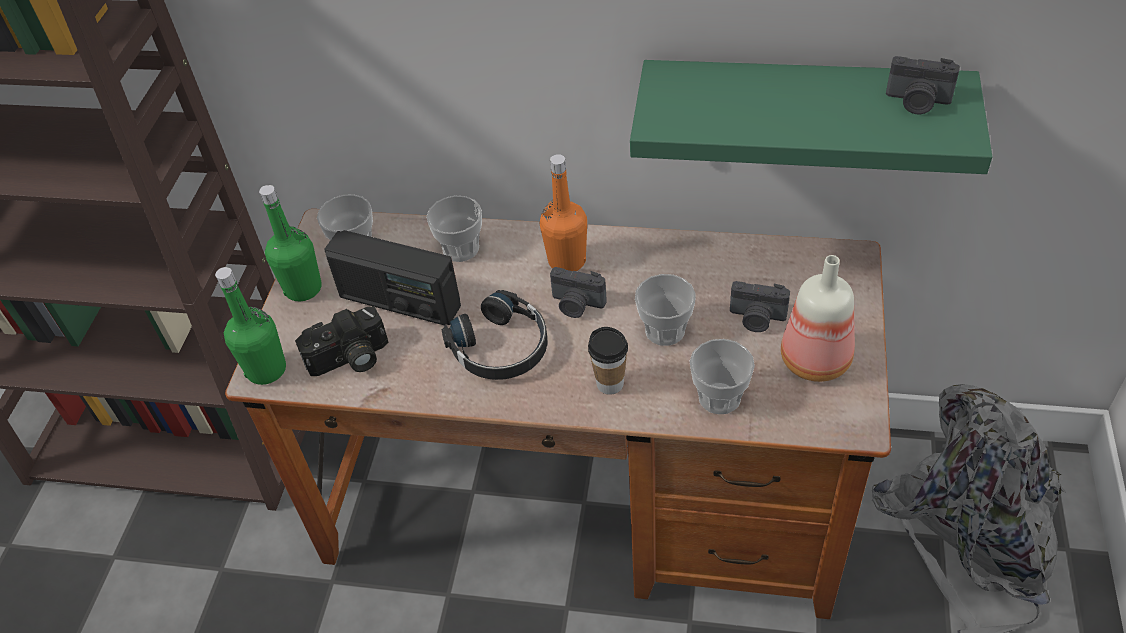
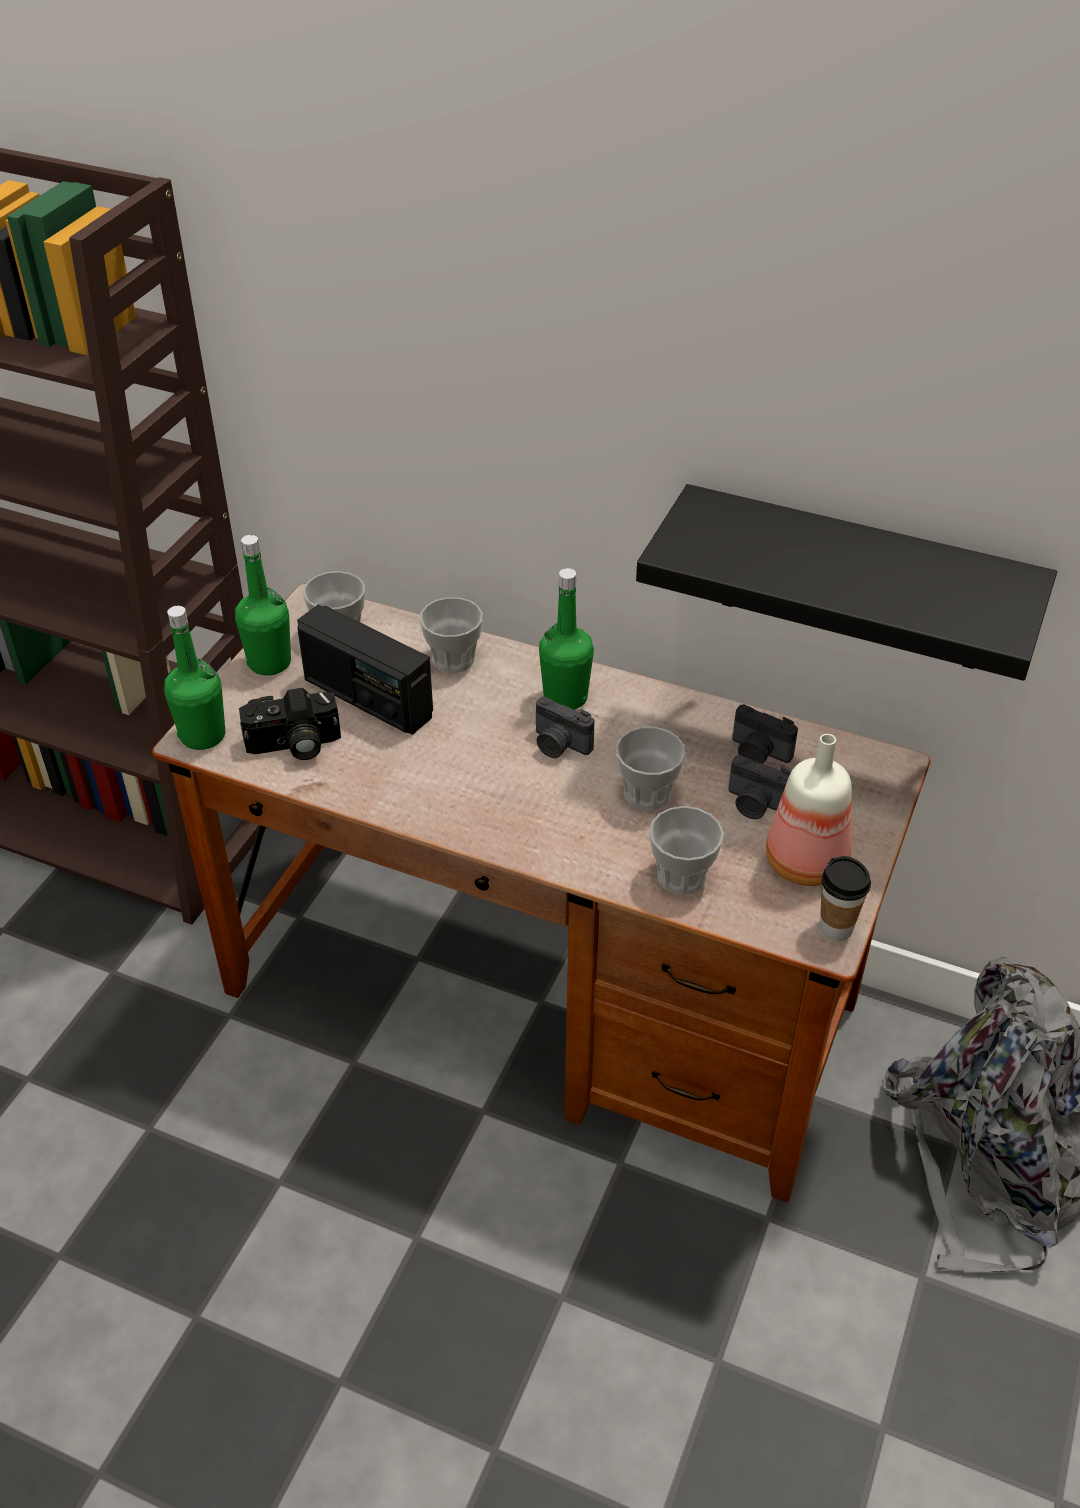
camera: 10 degrees right, 5 degrees down
(501, 348) = (460, 770): black headphones -> none
(567, 261) = (565, 697): orange bottle -> green bottle
(610, 383) = (565, 834): cup -> cup (836, 928)
(801, 113) = (855, 580): green shelf -> black shelf
(917, 102) = (971, 587): camera -> camera (758, 753)

